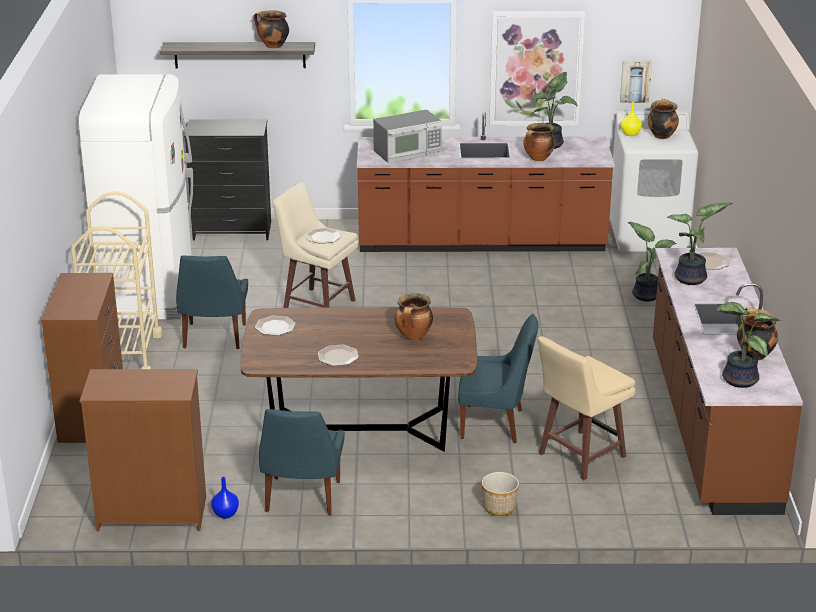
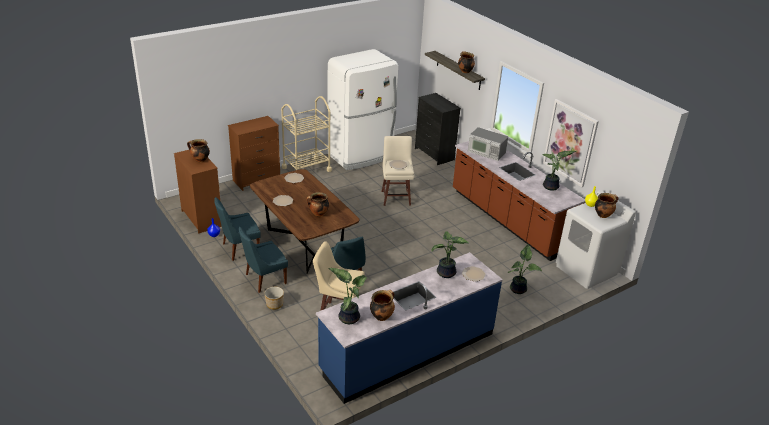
camera: 55 degrees right, 5 degrees up
(214, 337) = (341, 183): blue chair -> blue chair (264, 279)
(538, 158) = (528, 188): cooking pot -> cooking pot (200, 160)
(635, 81) = (616, 177): picture -> none
(710, 425) = (408, 351): brown counter -> blue counter

